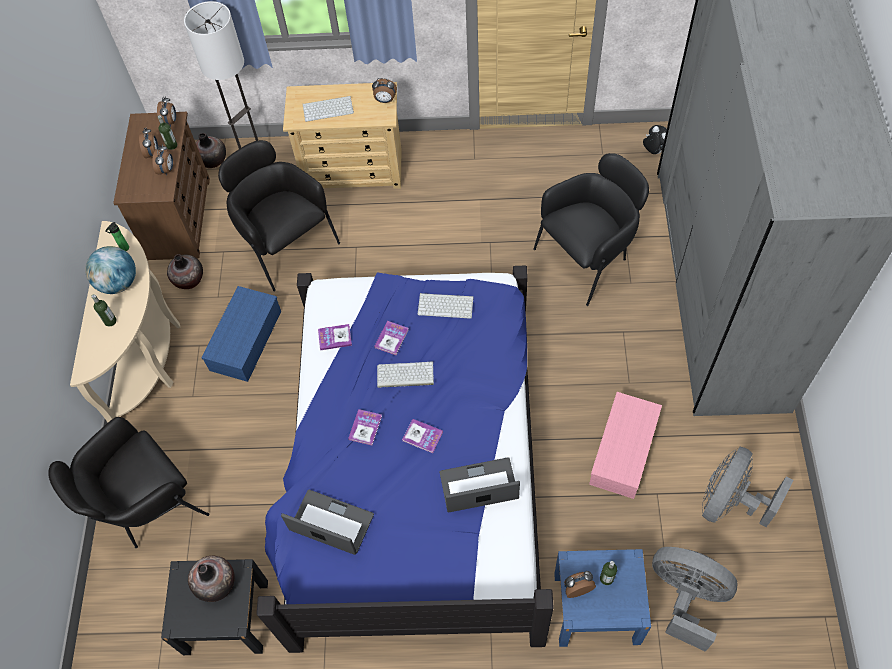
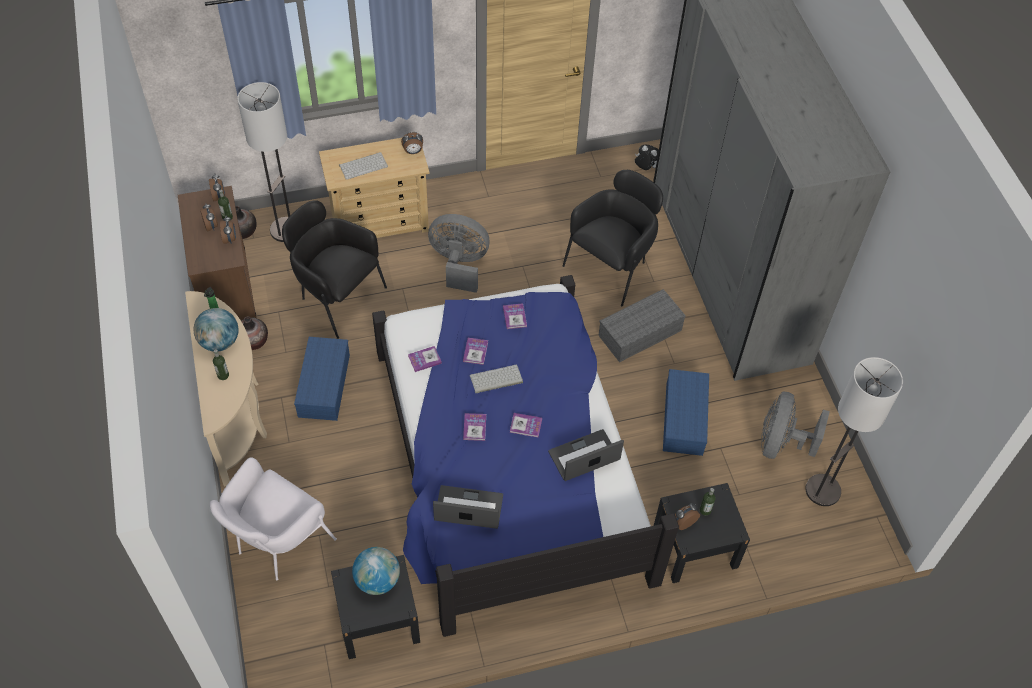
camera: 20 degrees left, 5 degrees down
(149, 508) = (278, 544): black armchair -> white armchair
(216, 583) = (377, 580): vase -> globe
(446, 305) = (514, 317): keyboard -> book
(596, 608) = (695, 547): blue nightstand -> black nightstand
(598, 341) = (639, 334): none -> grey storage box
(624, 452) = (685, 420): pink storage box -> blue storage box
(686, 597) = (765, 524): grey fan -> grey fan (459, 264)
(766, 571) = (823, 491): none -> floor lamp

